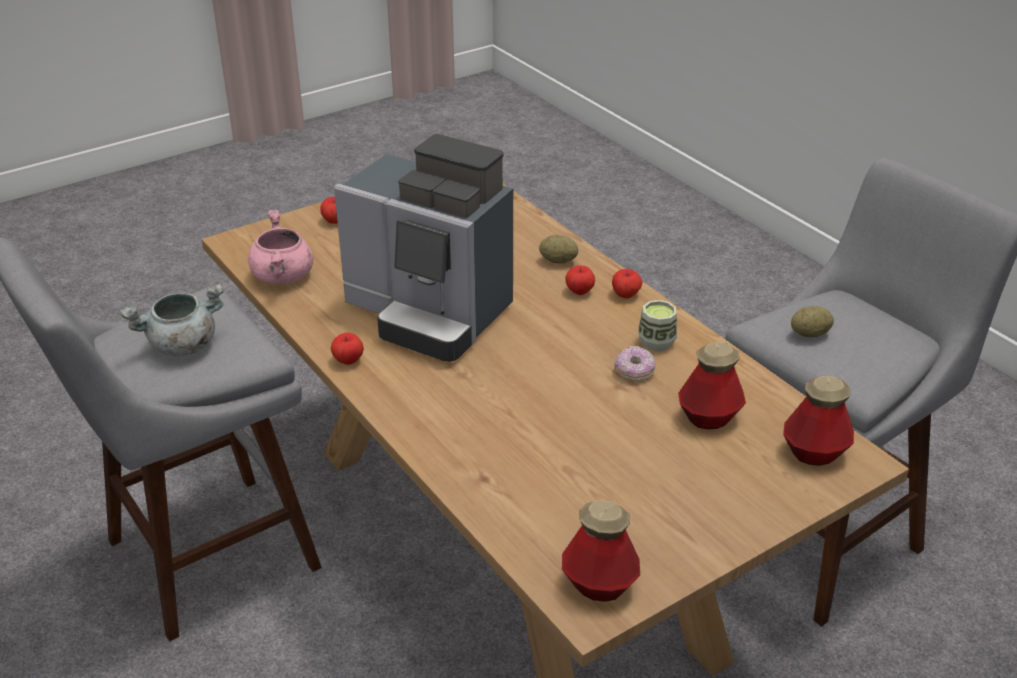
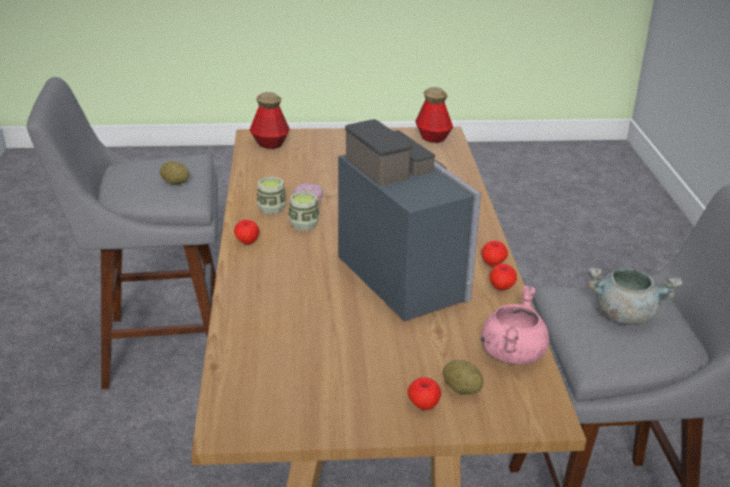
camera: 150 degrees left, 5 degrees down
(558, 261) = (260, 283): potato -> potato (461, 389)
(579, 291) = (275, 255): apple -> apple (501, 288)
(596, 335) = (304, 225): none -> cup
(709, 418) = (299, 169): bottle -> none

